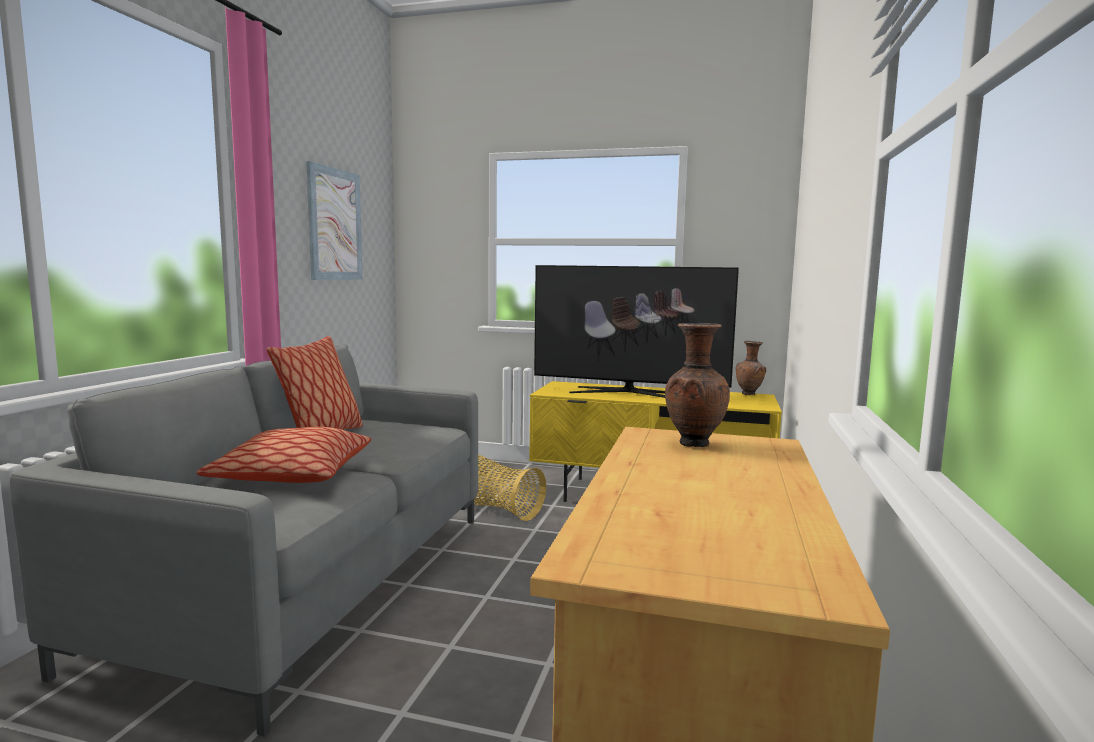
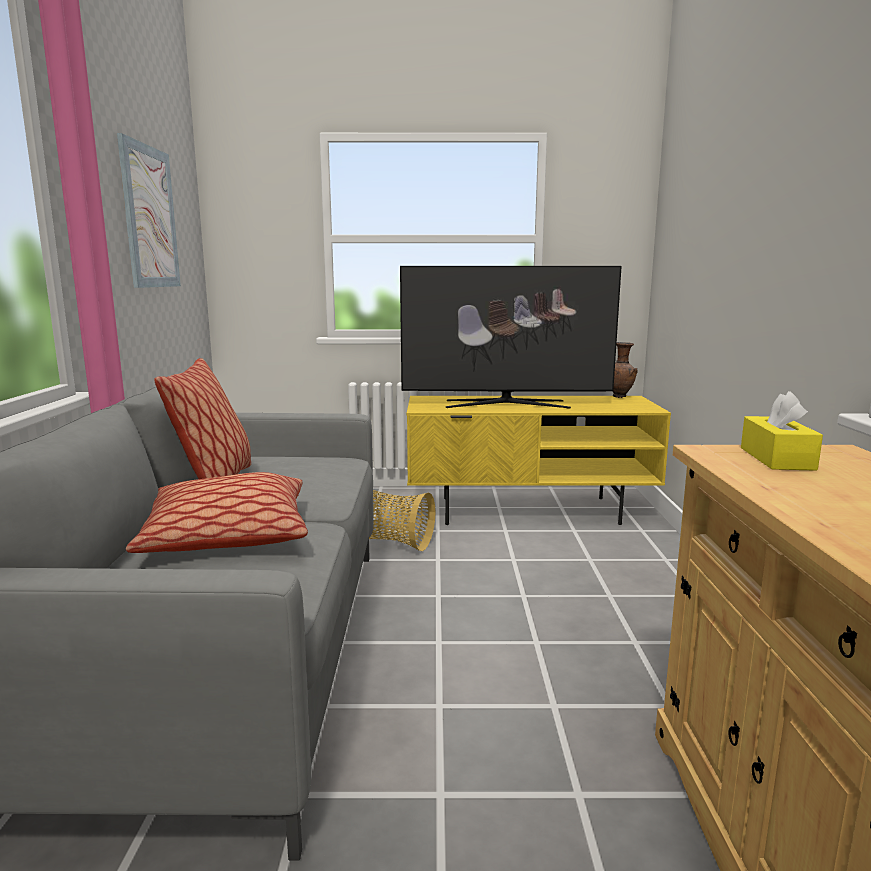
camera: 15 degrees left, 5 degrees up
(693, 444) = (776, 458): brown vase -> yellow tissue box

